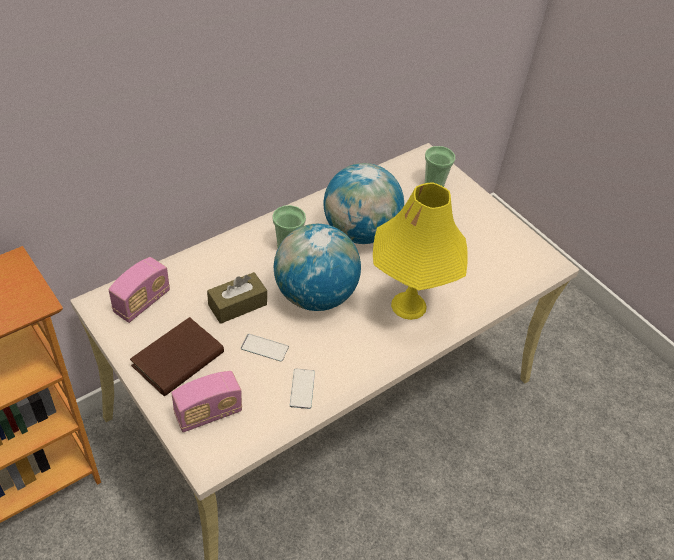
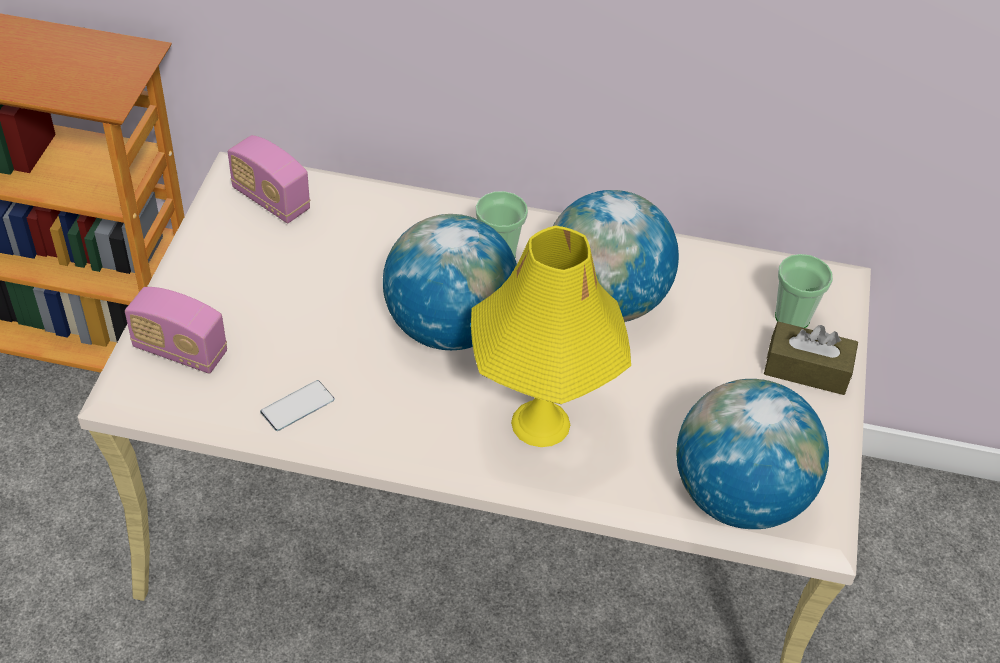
camera: 50 degrees right, 0 degrees up
(142, 302) = (271, 200): radio -> radio turned 45 degrees clockwise
(178, 359) = (226, 279): brown book -> none
(237, 305) = (356, 273): brown tissue box -> brown tissue box (807, 369)
(264, 348) = (320, 336): phone -> none
(513, 272) = (738, 496): none -> globe

